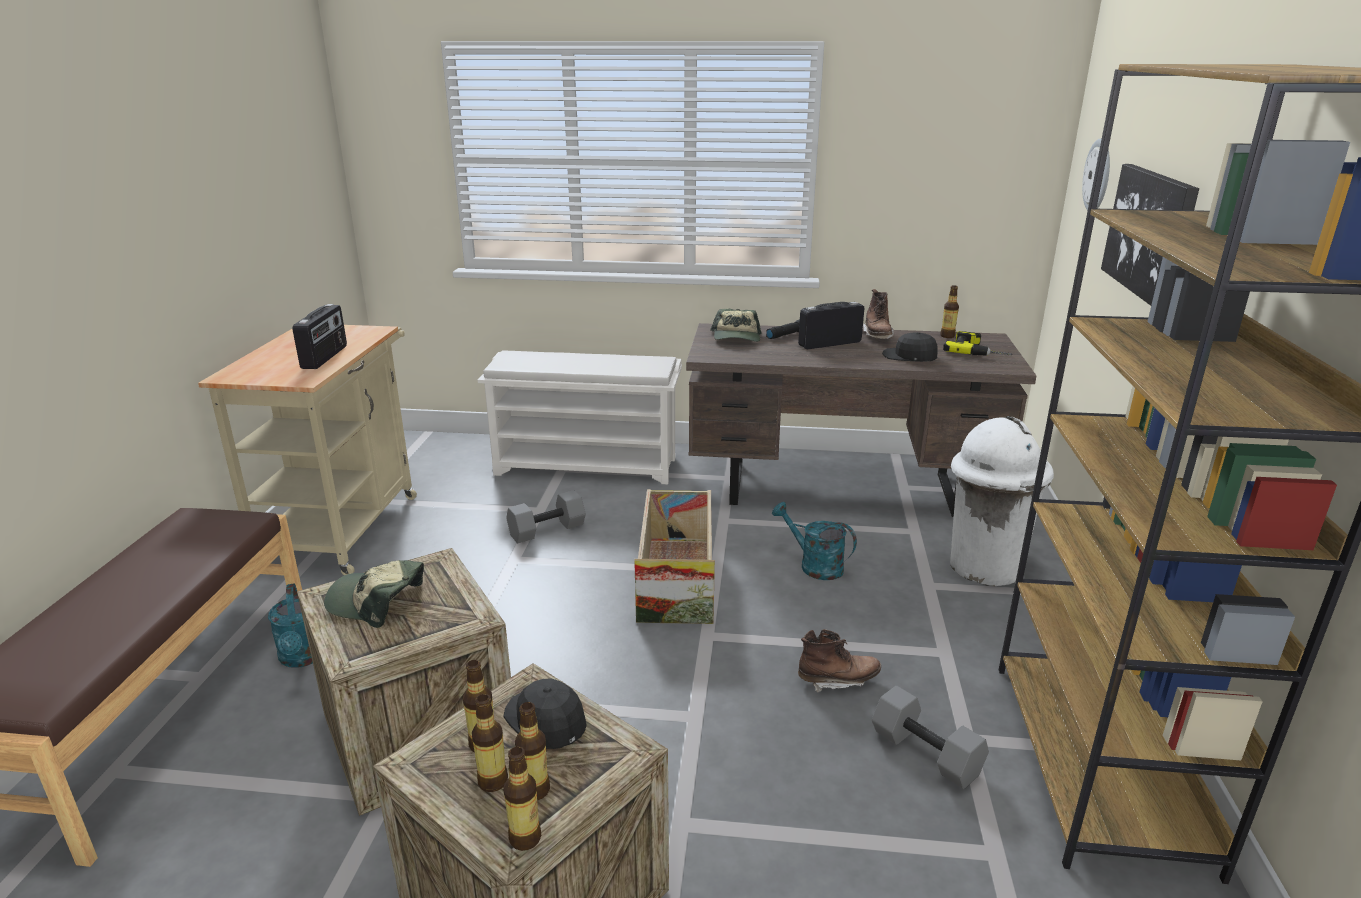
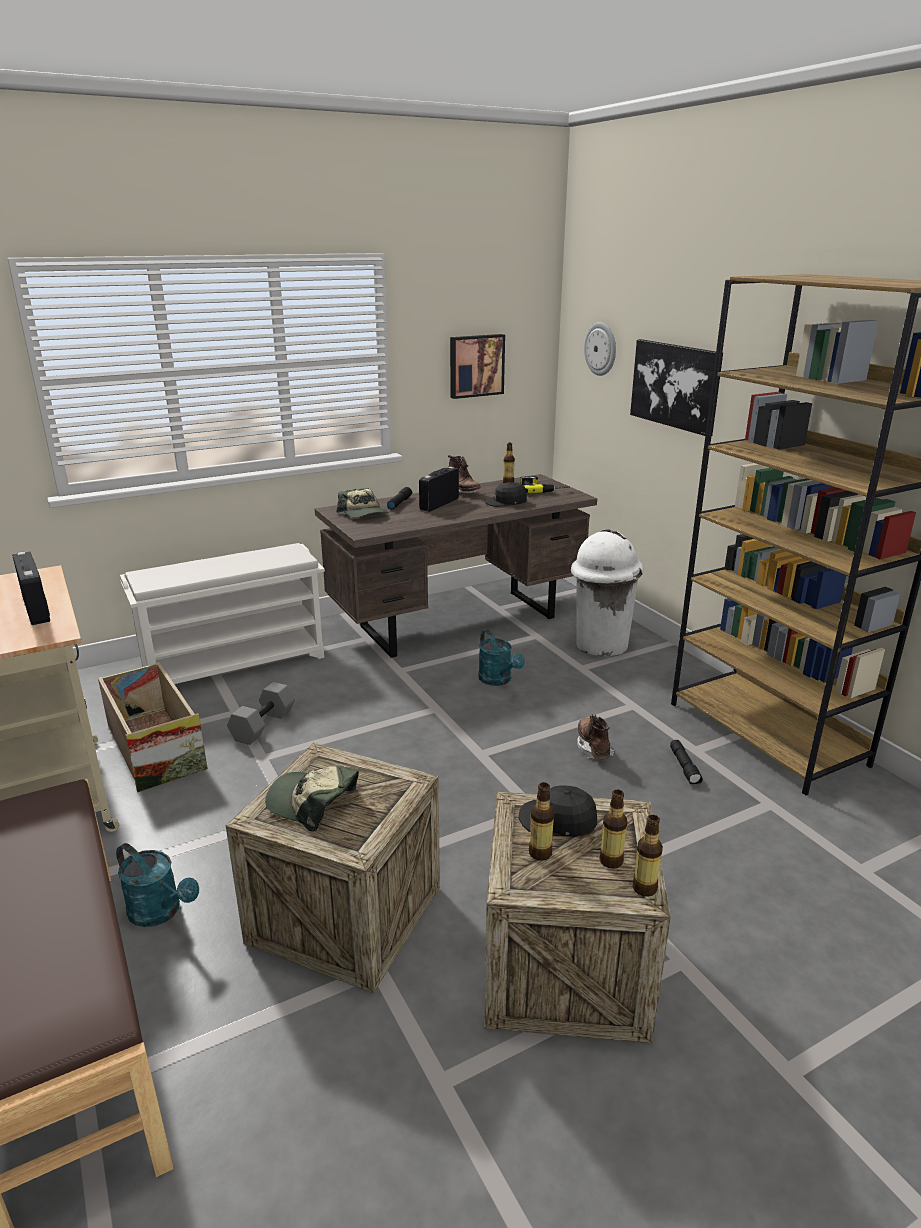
camera: 35 degrees left, 0 degrees up
(376, 601) = (312, 803): cap -> cap turned 45 degrees clockwise
(492, 781) = (579, 870): bottle -> none
(676, 579) = (414, 724): crate -> crate (154, 747)
(814, 565) = (498, 680): turquoise watering can -> turquoise watering can turned 120 degrees counterclockwise
(837, 680) = (593, 747): brown boot -> brown boot turned 60 degrees counterclockwise
(927, 753) = (685, 767): grey dumbbell -> black flashlight
(936, 185) = (476, 365): none -> picture

